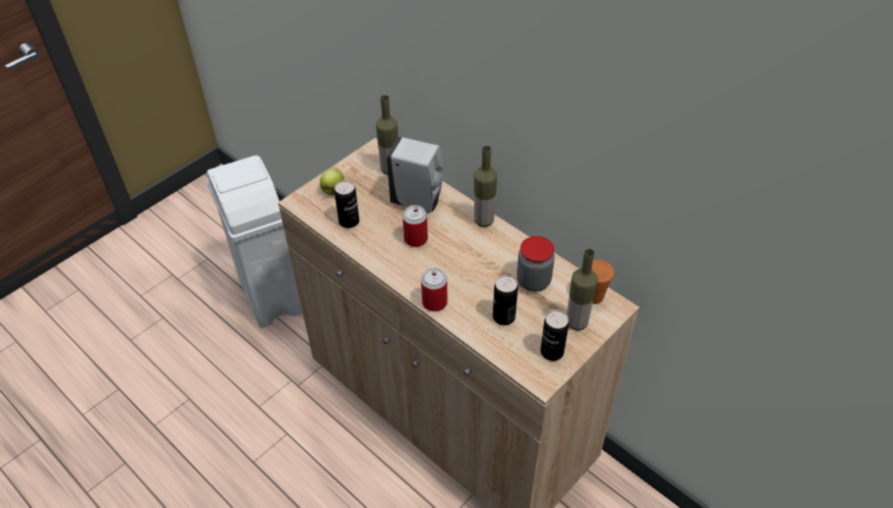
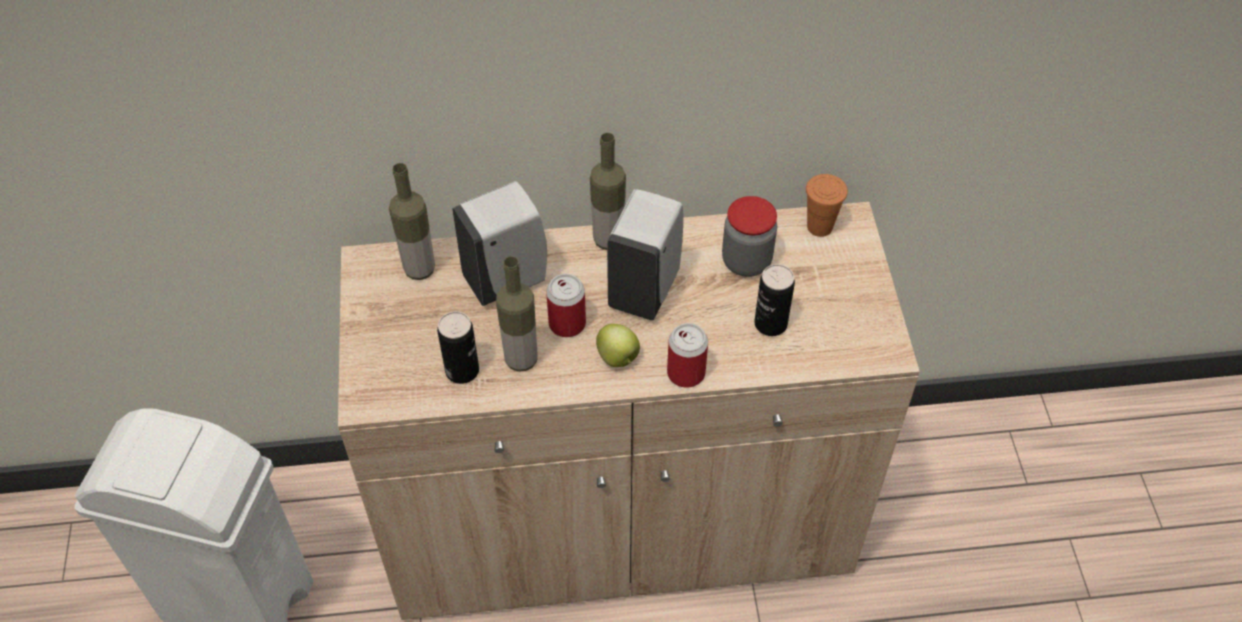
camera: 50 degrees left, 5 degrees up
(333, 191) = (389, 353): apple -> apple (618, 358)
(470, 253) = (645, 288): none -> white soap dispenser
(552, 352) = (859, 316): can -> none
(576, 322) = (840, 267): bottle -> bottle (521, 360)

